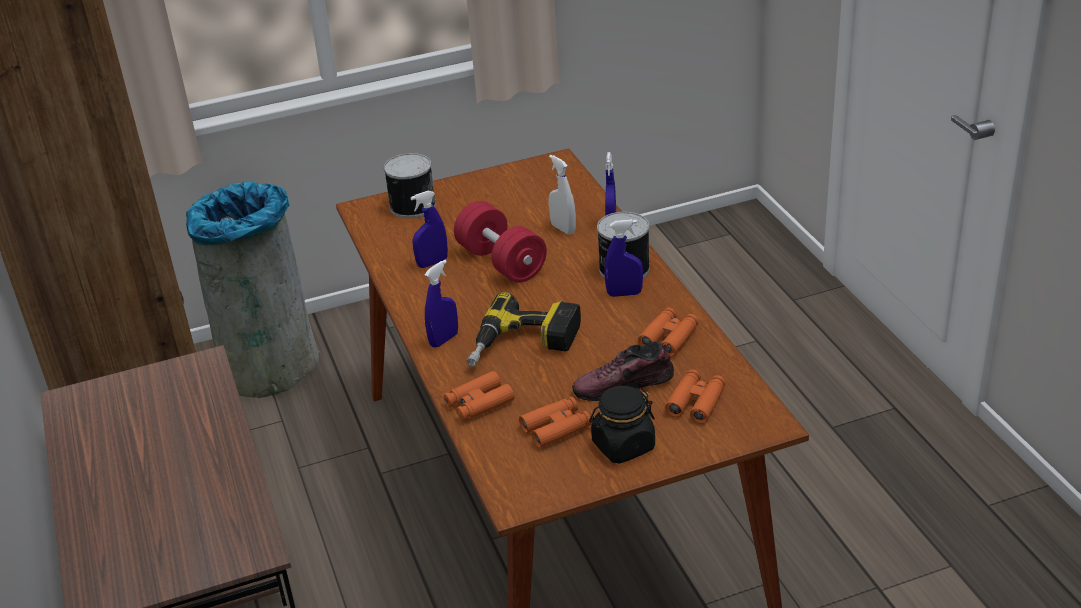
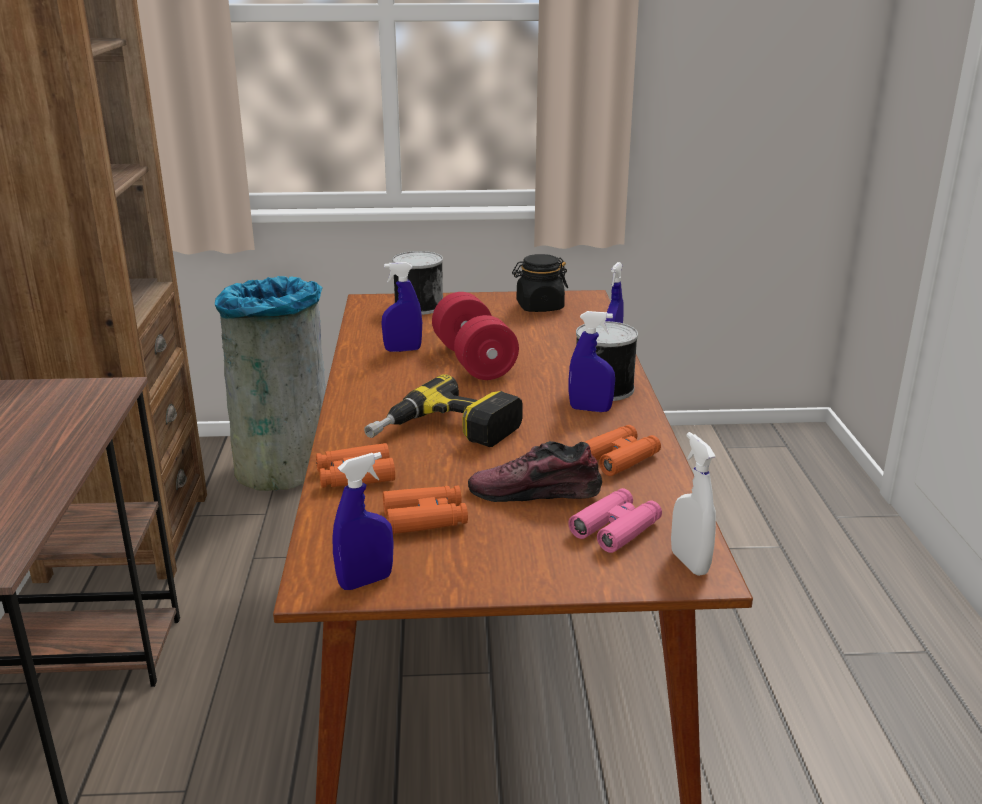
camera: 15 degrees right, 10 degrees down
(444, 340) = (363, 412): blue spray bottle -> blue spray bottle (365, 581)
(563, 229) = (557, 346): white spray bottle -> white spray bottle (689, 563)
(623, 446) = (494, 555): black jar -> black jar (539, 307)
(696, 402) = (616, 529): orange binoculars -> pink binoculars

